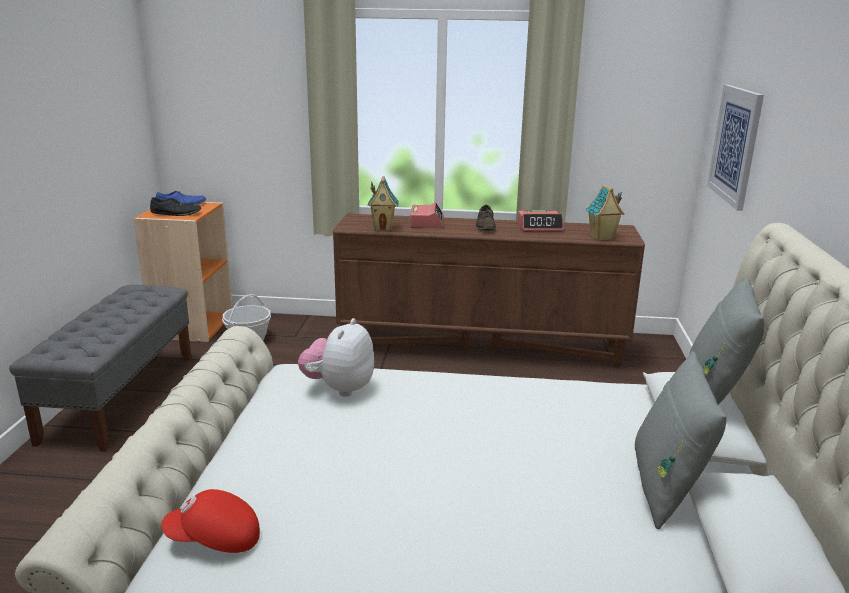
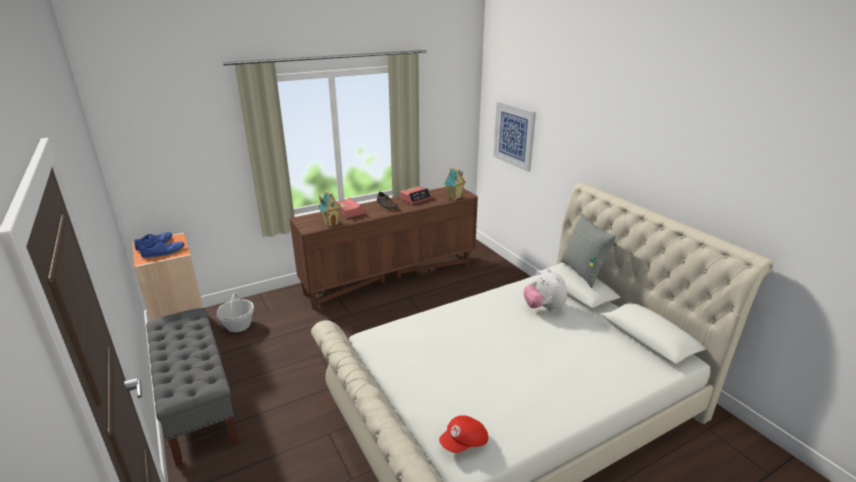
camera: 35 degrees left, 5 degrees up
(176, 213) = (164, 252): black shoe -> blue shoe
(339, 388) = (411, 336): plush toy -> plush toy (544, 308)
(666, 489) = (596, 324): grey pillow -> none

